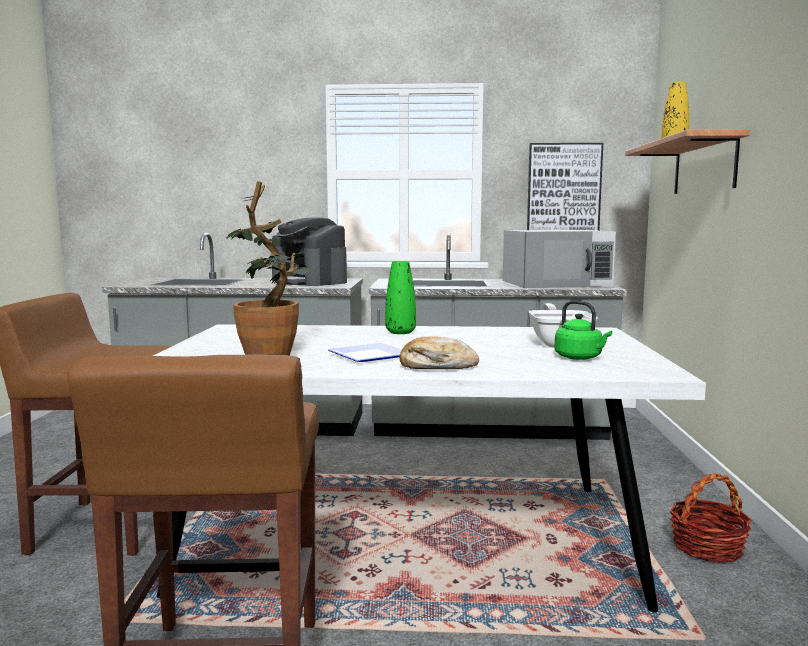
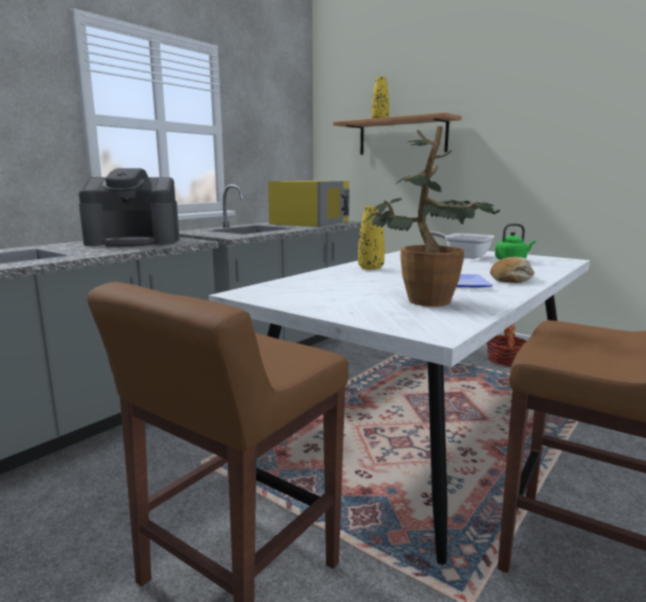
camera: 55 degrees left, 5 degrees up
(400, 332) = (370, 268): green vase -> yellow vase
(556, 283) = (311, 222): white microwave -> yellow microwave
(563, 188) = (271, 147): picture -> none

